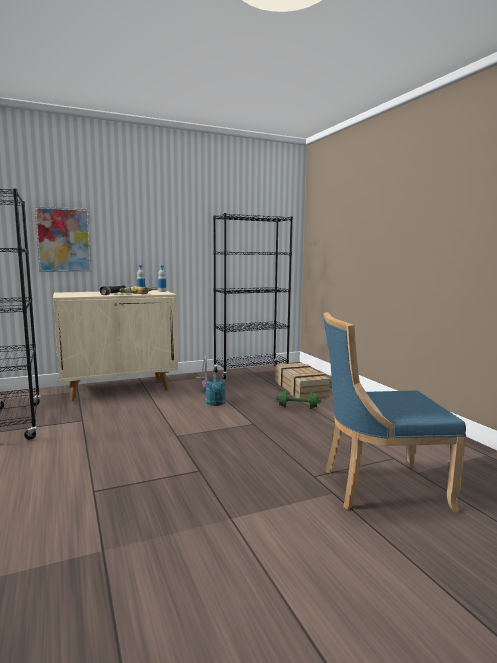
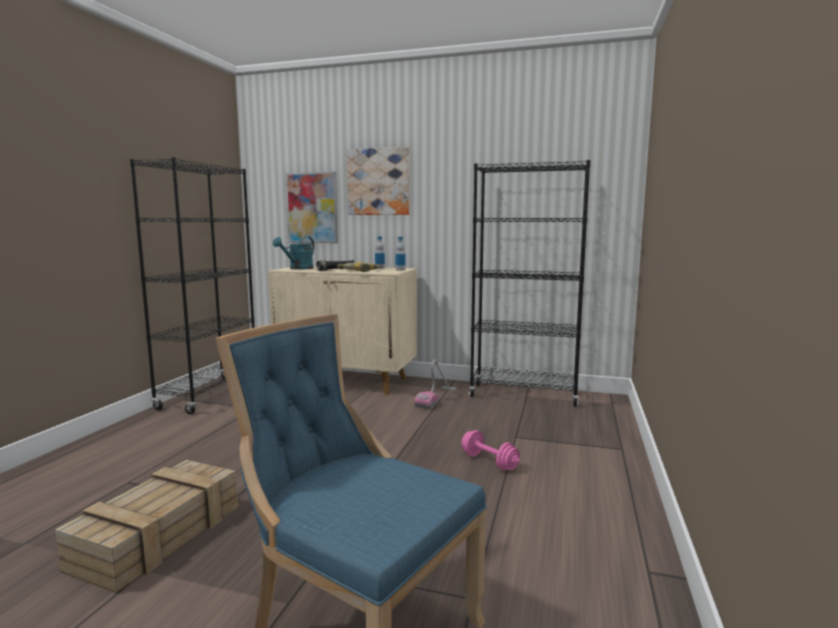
camera: 40 degrees right, 0 degrees up
(129, 220) = (379, 182): none -> picture
(216, 403) = (401, 425): turquoise watering can -> turquoise watering can (298, 268)
(297, 407) = (489, 462): green dumbbell -> pink dumbbell
(299, 388) = (548, 434): crate -> crate (160, 534)

